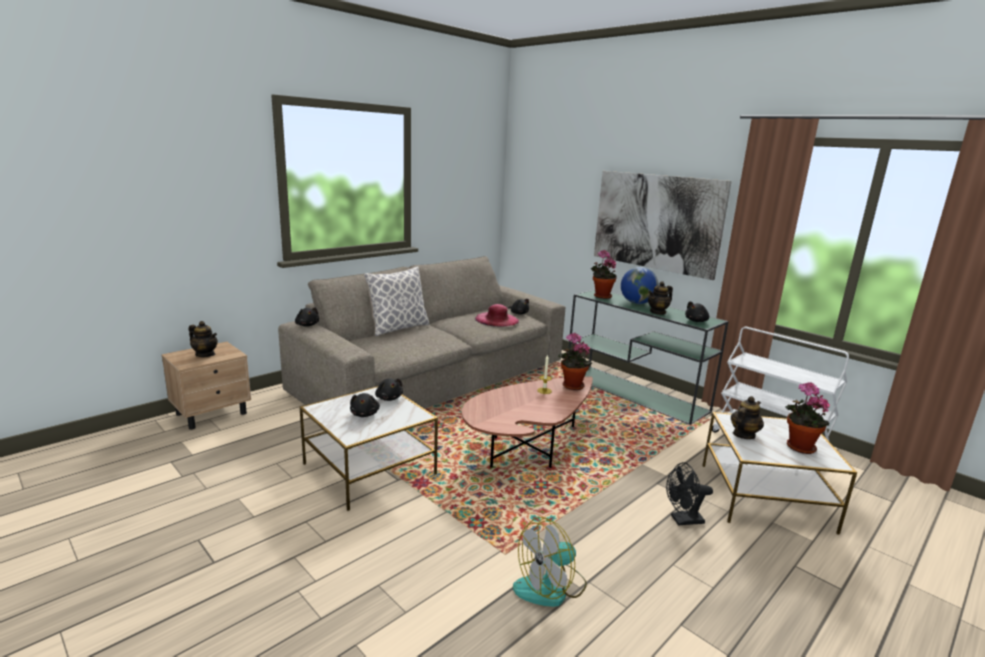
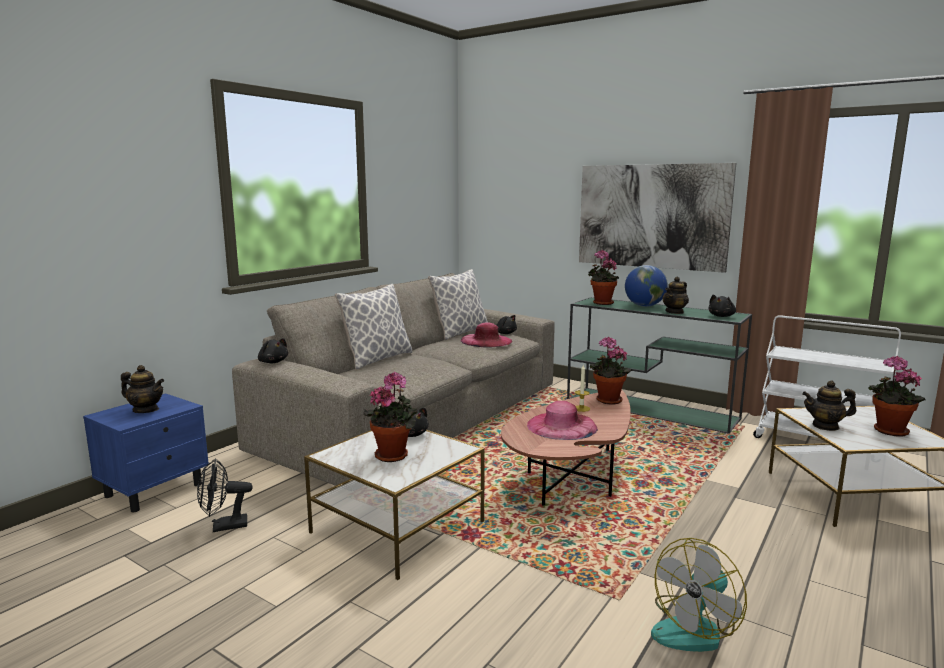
camera: 10 degrees left, 5 degrees down
(212, 413) = (155, 489): beige nightstand -> blue nightstand
(365, 414) = (394, 455): black plush toy -> potted plant
(482, 309) = (460, 333): none -> pillow
(516, 405) = (562, 426): none -> pink hat
(682, 520) = (787, 531): black fan -> black fan (224, 526)
(743, 435) = (825, 426): teapot -> teapot turned 120 degrees counterclockwise

